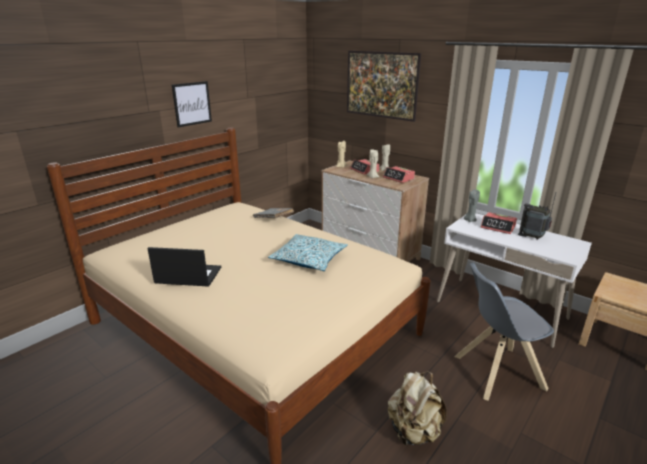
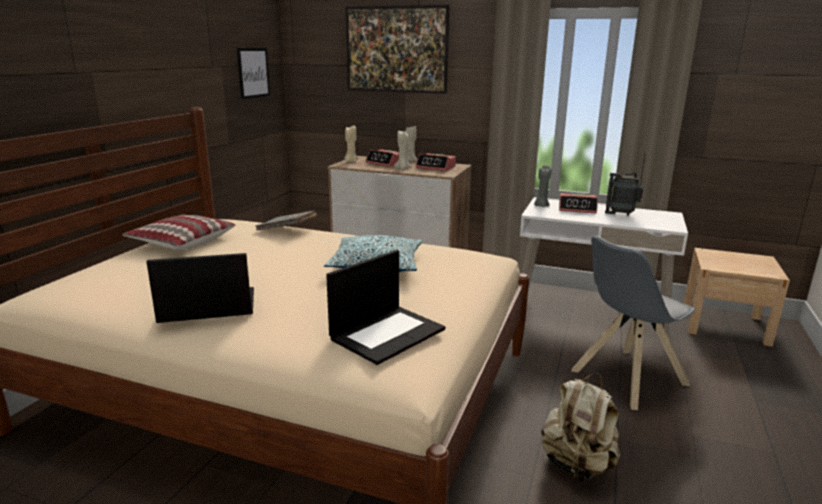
camera: 20 degrees left, 5 degrees down
(192, 103) = (139, 66): picture -> picture (253, 73)
(205, 221) = (181, 242): none -> pillow
(278, 317) = (387, 333): none -> laptop

